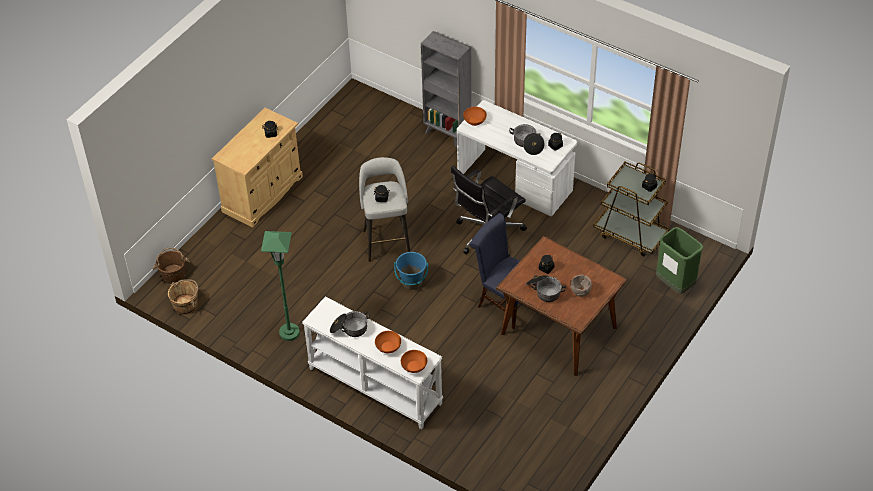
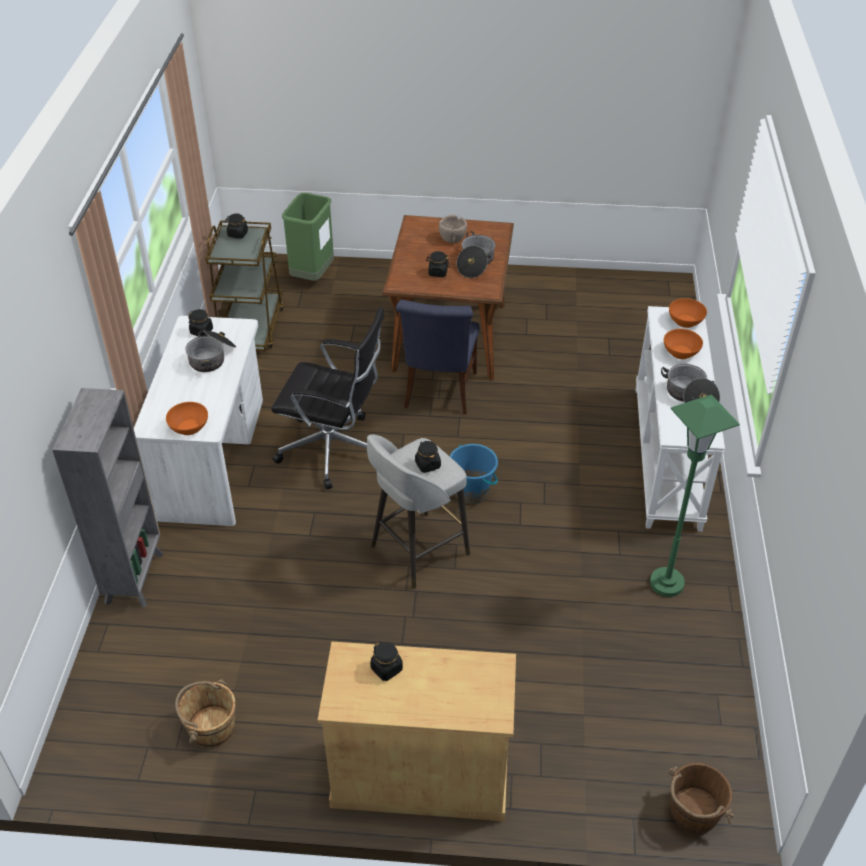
camera: 120 degrees left, 5 degrees down
(186, 305) = (734, 750): brown bucket -> brown bucket (211, 727)

